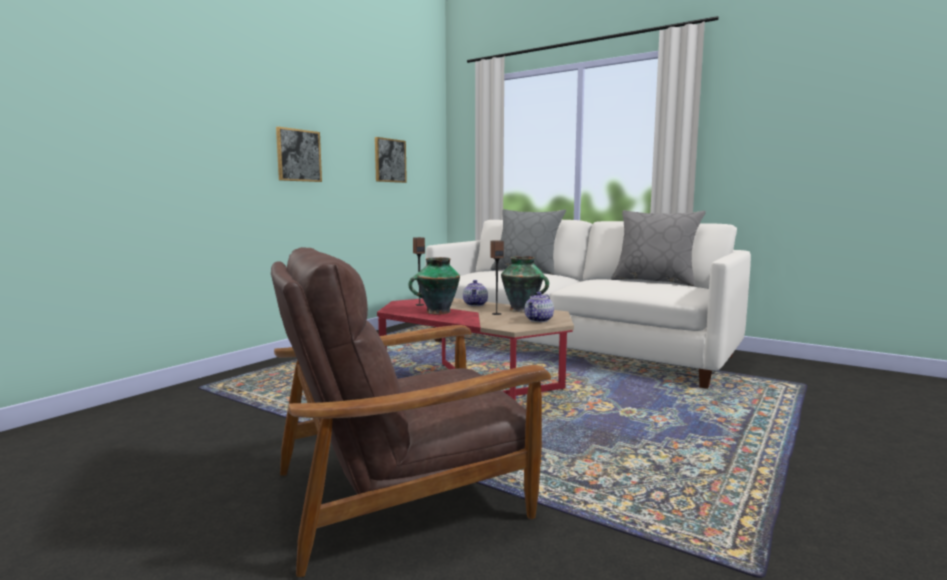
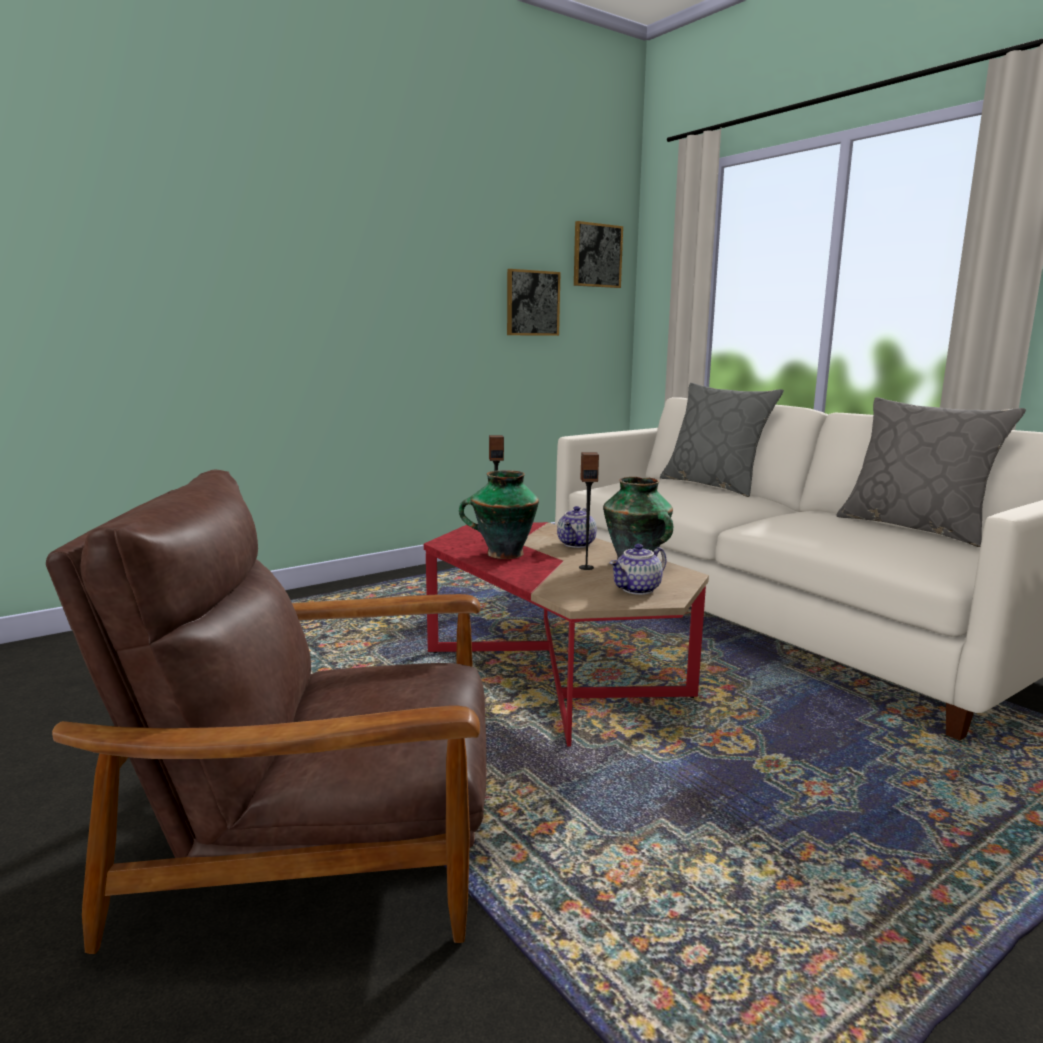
camera: 20 degrees right, 5 degrees up
(298, 155) = (381, 302): picture -> picture (597, 255)

